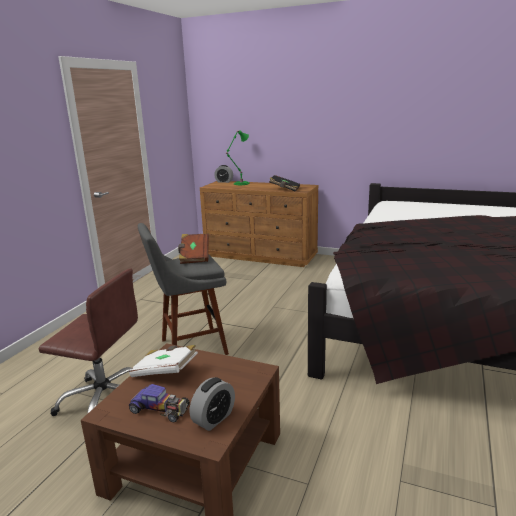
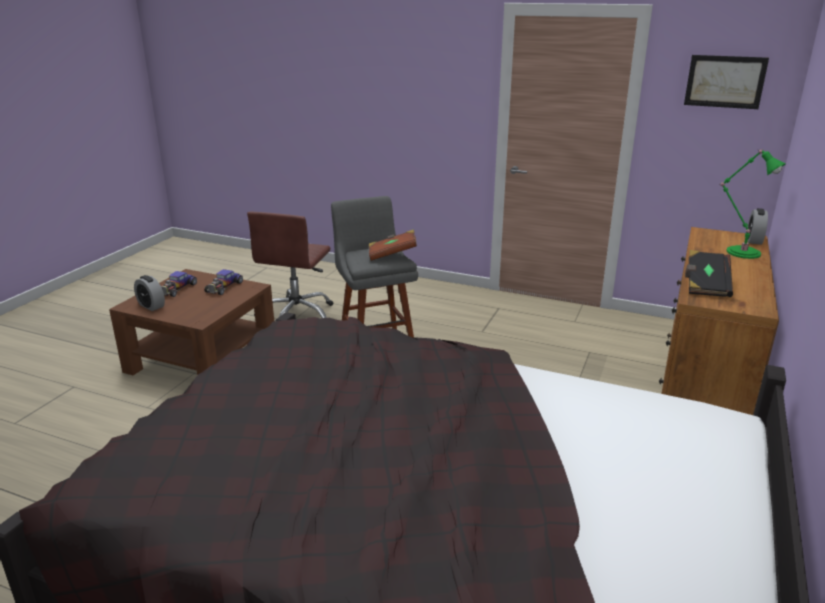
camera: 90 degrees right, 5 degrees up
(165, 372) = (224, 287): white book -> toy car
(168, 107) = (725, 81): none -> picture

